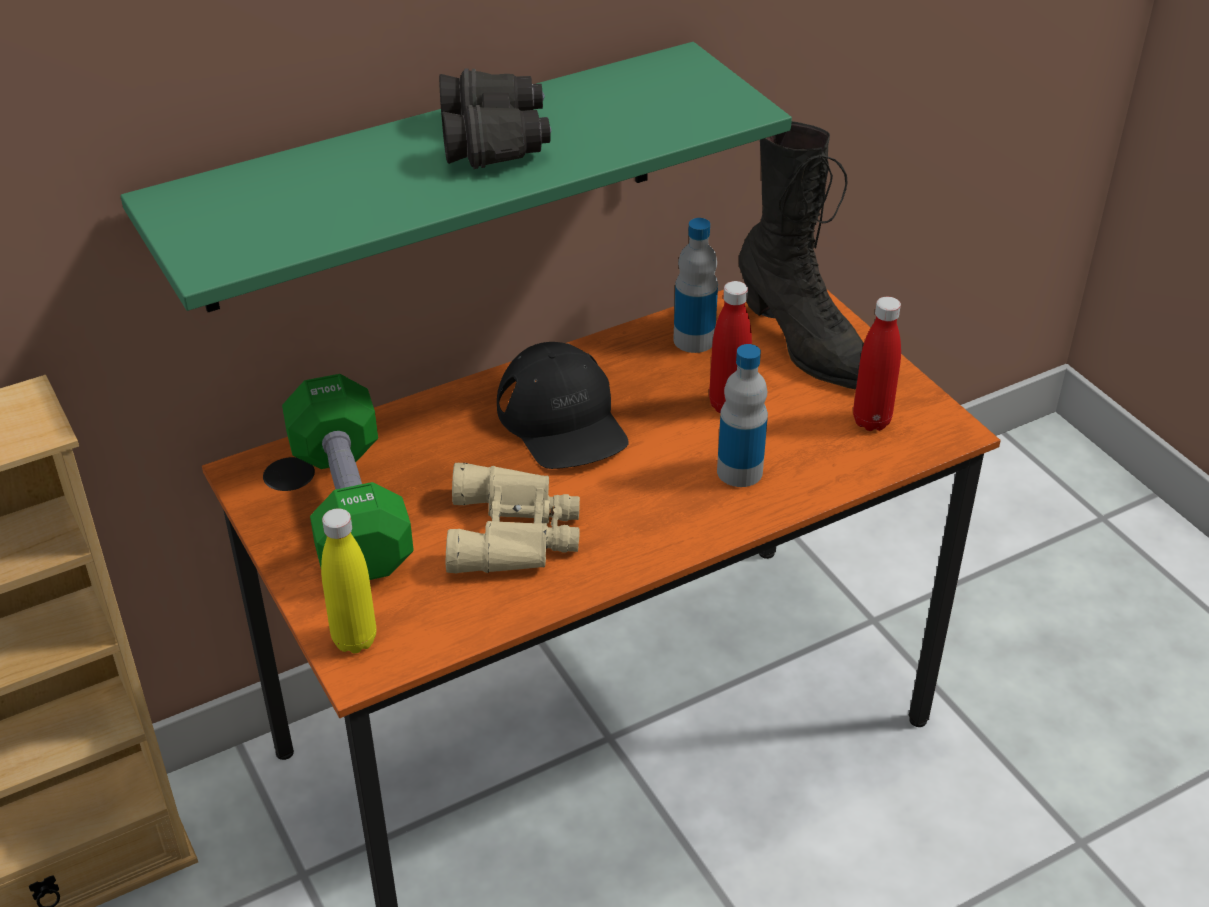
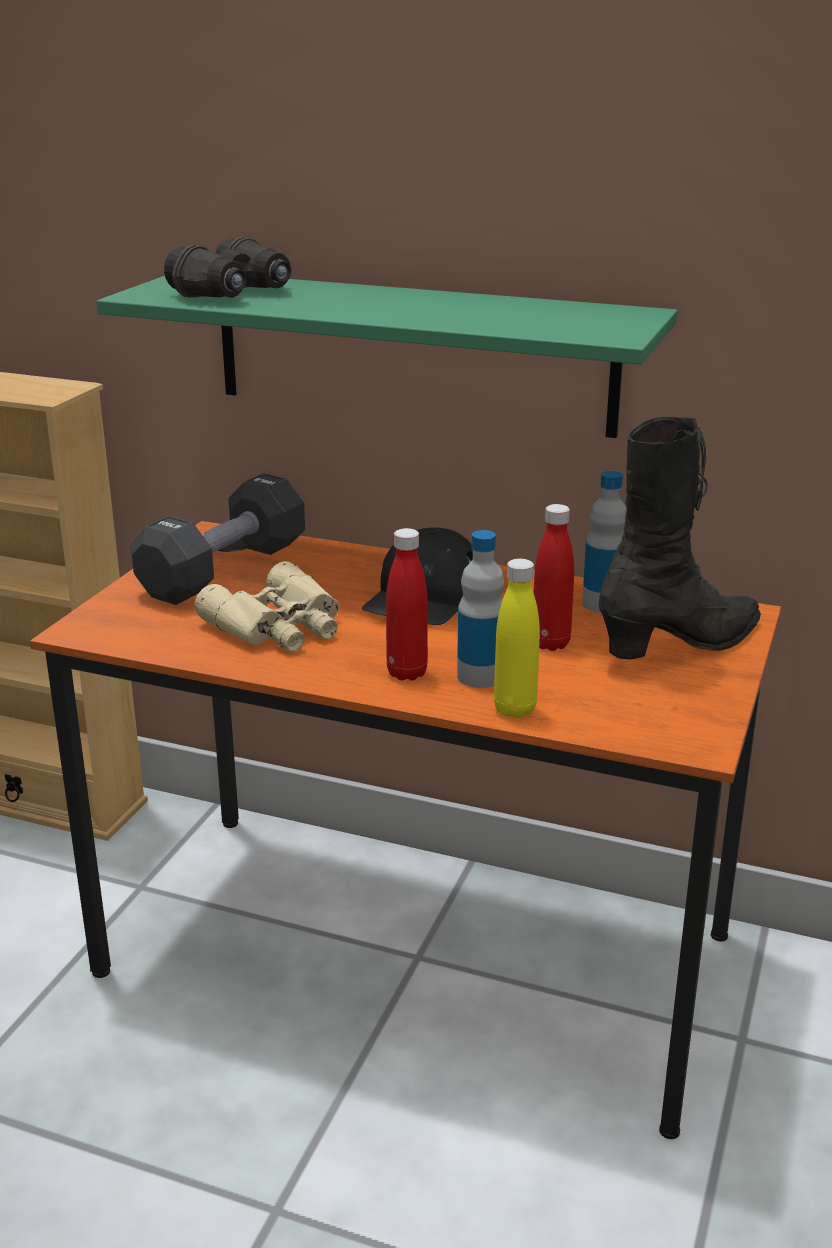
camera: 50 degrees right, 15 degrees down
(350, 508) = (224, 570): green dumbbell -> black dumbbell
(354, 639) = (101, 619): yellow bottle -> yellow bottle (515, 709)
(495, 140) = (413, 304): black binoculars -> black binoculars (234, 293)
(805, 345) = (682, 644): black boot -> black boot turned 135 degrees counterclockwise
(871, 421) = (642, 705): red bottle -> red bottle (407, 673)

